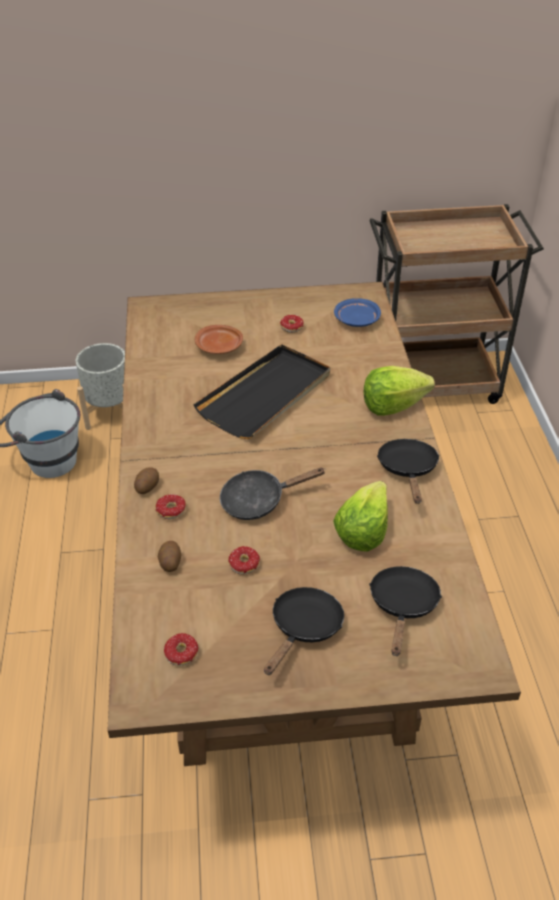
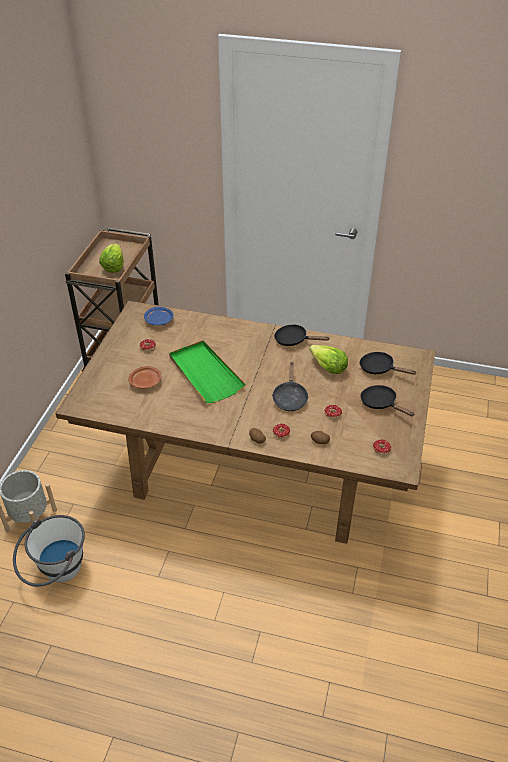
camera: 70 degrees left, 0 degrees up
(266, 395) = (205, 374): black tray -> green tray
(393, 405) = (243, 330): lettuce -> lettuce (114, 266)

